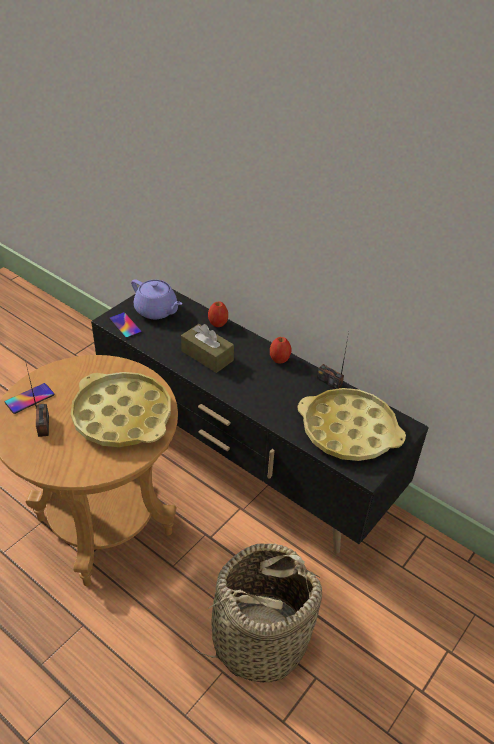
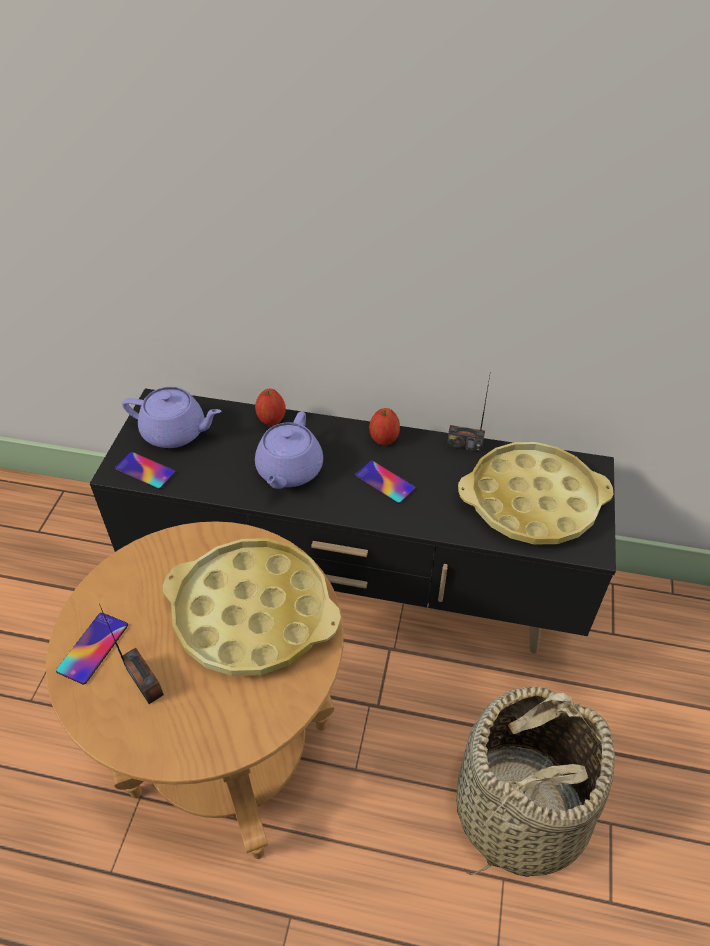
camera: 25 degrees left, 5 degrees up
(207, 356) = (289, 471): brown tissue box -> purple teapot
(261, 384) = (385, 482): none -> phone

